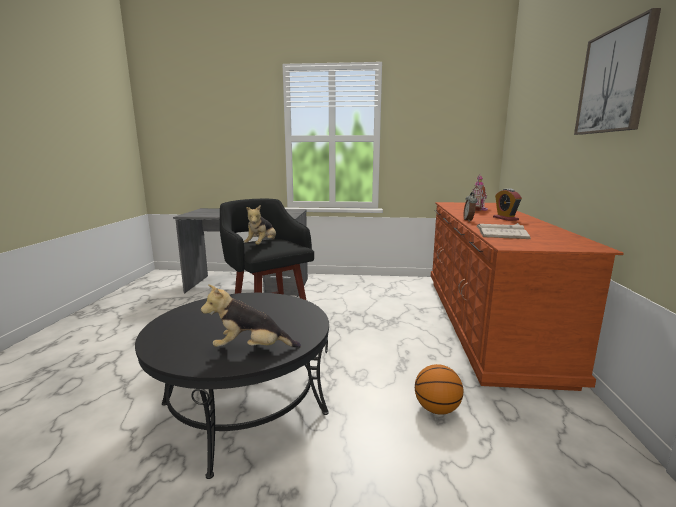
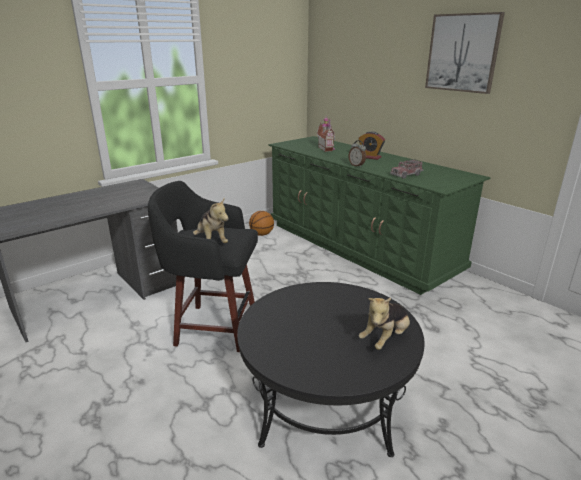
camera: 45 degrees left, 10 degrees up
(437, 409) = (424, 323): basketball -> basketball (262, 234)
(485, 322) = (358, 246): brown dresser -> green dresser
(501, 232) = (406, 175): white book -> toy truck

